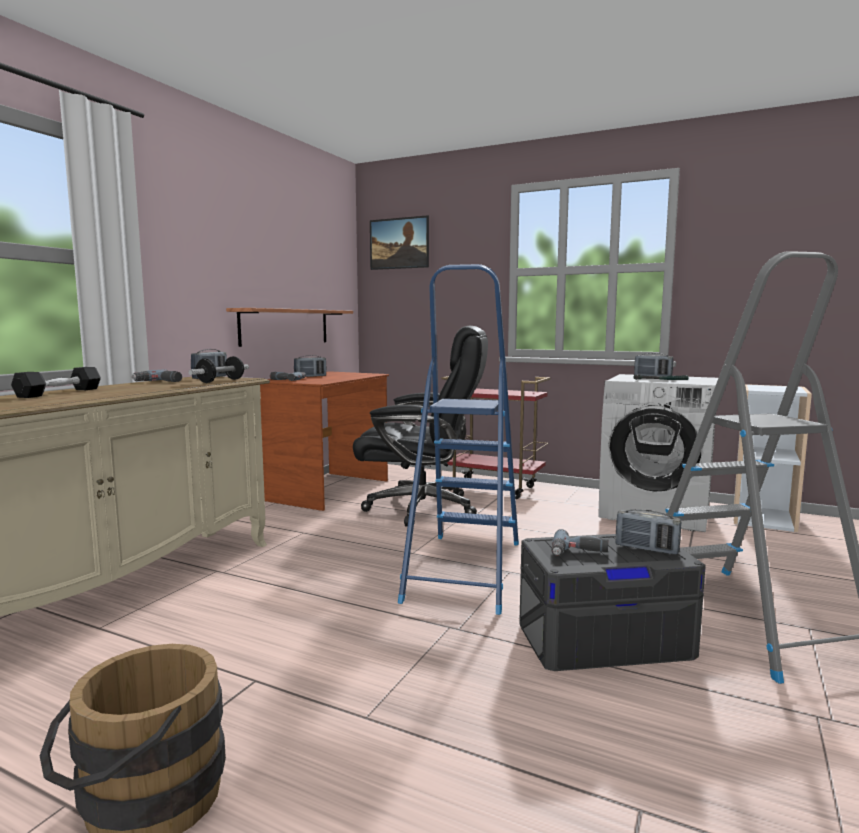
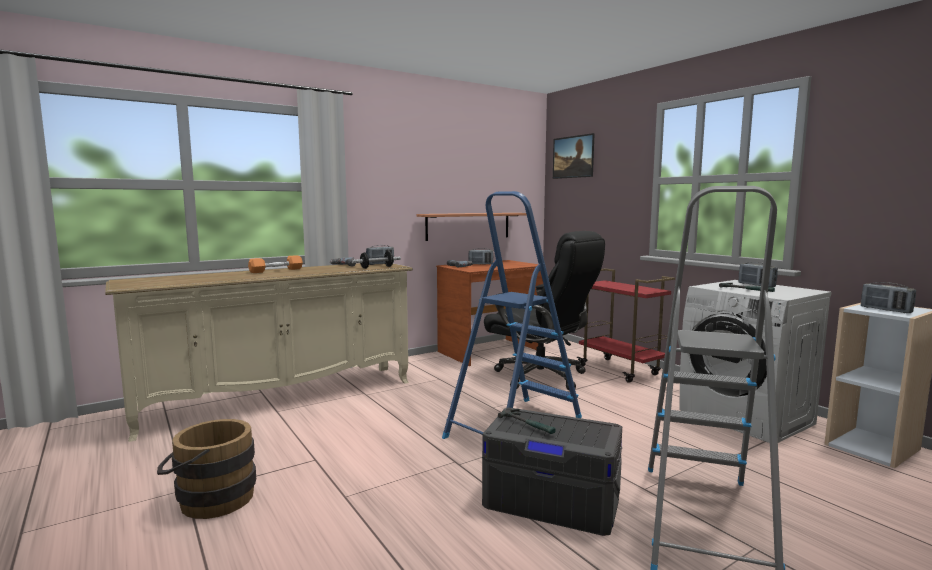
camera: 30 degrees right, 0 degrees up
(59, 392) = (276, 270): black dumbbell -> orange dumbbell
(579, 552) = (528, 425): power drill -> hammer
(646, 549) = (585, 434): radio -> radio (885, 310)

